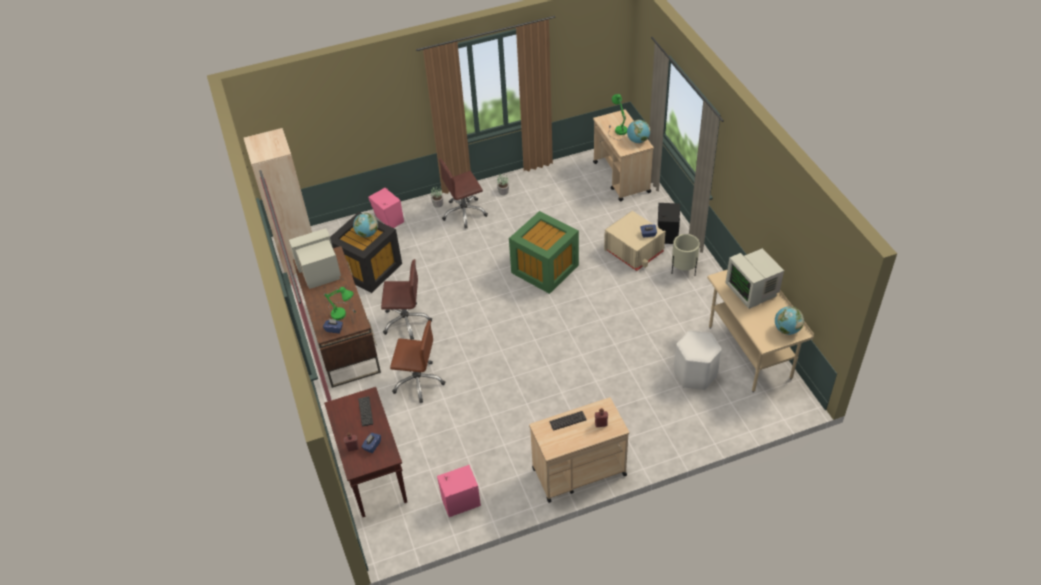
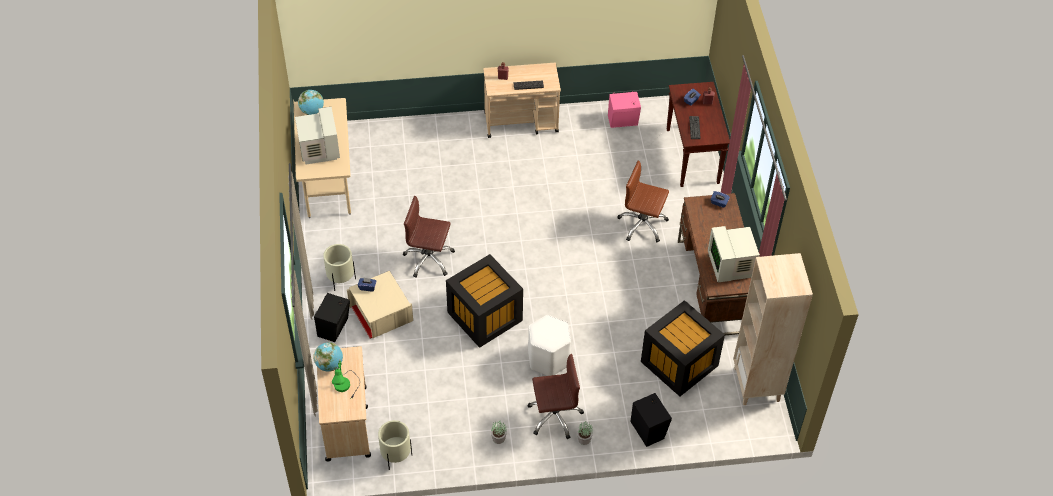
camera: 170 degrees left, 5 degrees up
(320, 274) = (731, 266): monitor -> monitor turned 90 degrees clockwise
(343, 312) = (709, 218): green table lamp -> none
(367, 234) = (677, 335): globe -> none
(389, 220) = (648, 429): pink speaker -> black speaker
(406, 321) = (645, 289): brown office chair -> brown office chair (429, 259)
(546, 269) = (483, 316): green storage box -> black storage box
(574, 166) = (396, 456): none -> beige planter
(695, 374) = (387, 176): white stool -> white stool (548, 359)

